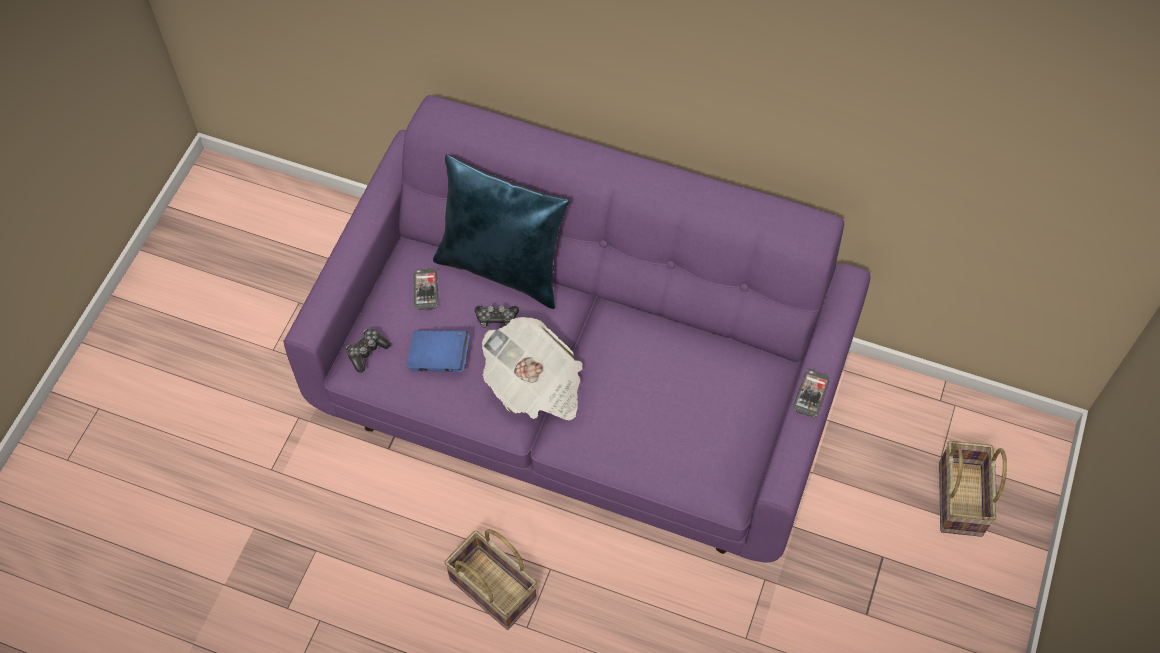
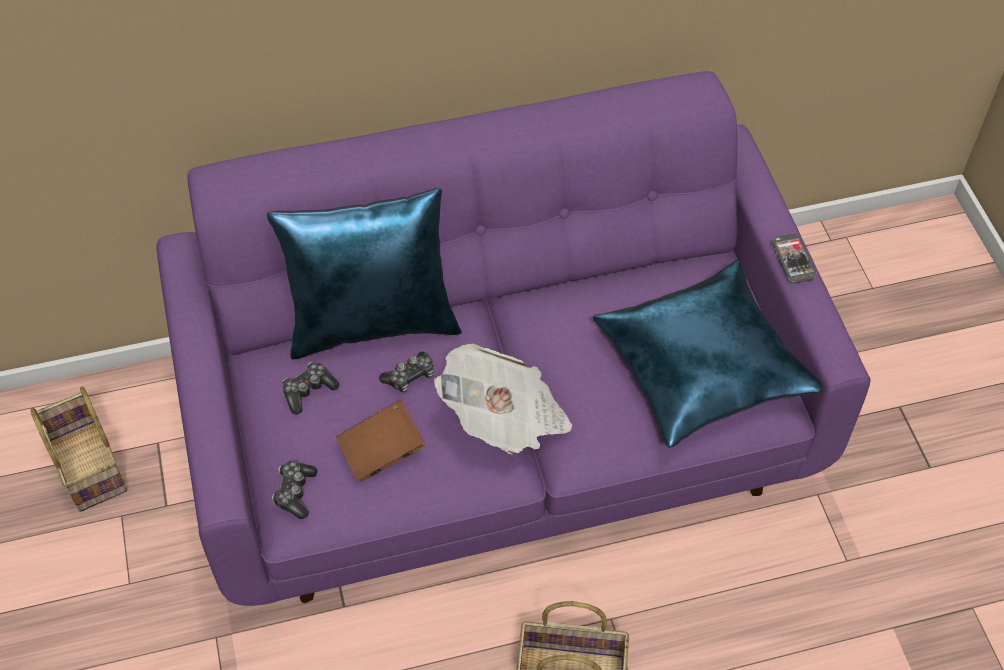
camera: 35 degrees left, 5 degrees down
(426, 290) = (308, 391): phone -> game controller
(439, 358) = (381, 452): blue book -> brown book
(697, 431) = (702, 365): none -> blue pillow
(962, 501) = (922, 315): basket -> basket (91, 467)

